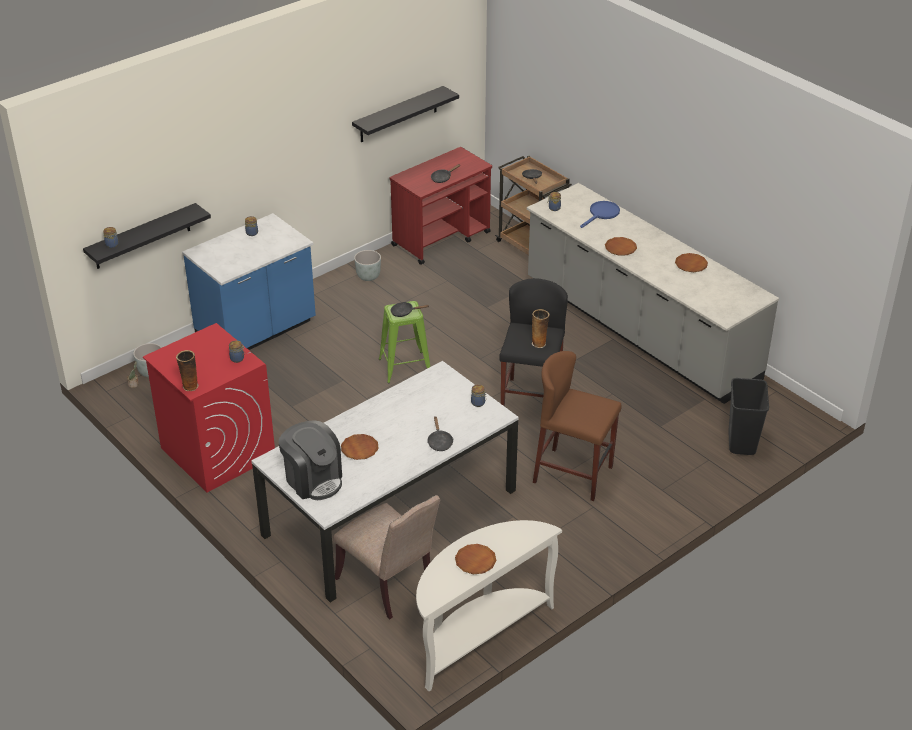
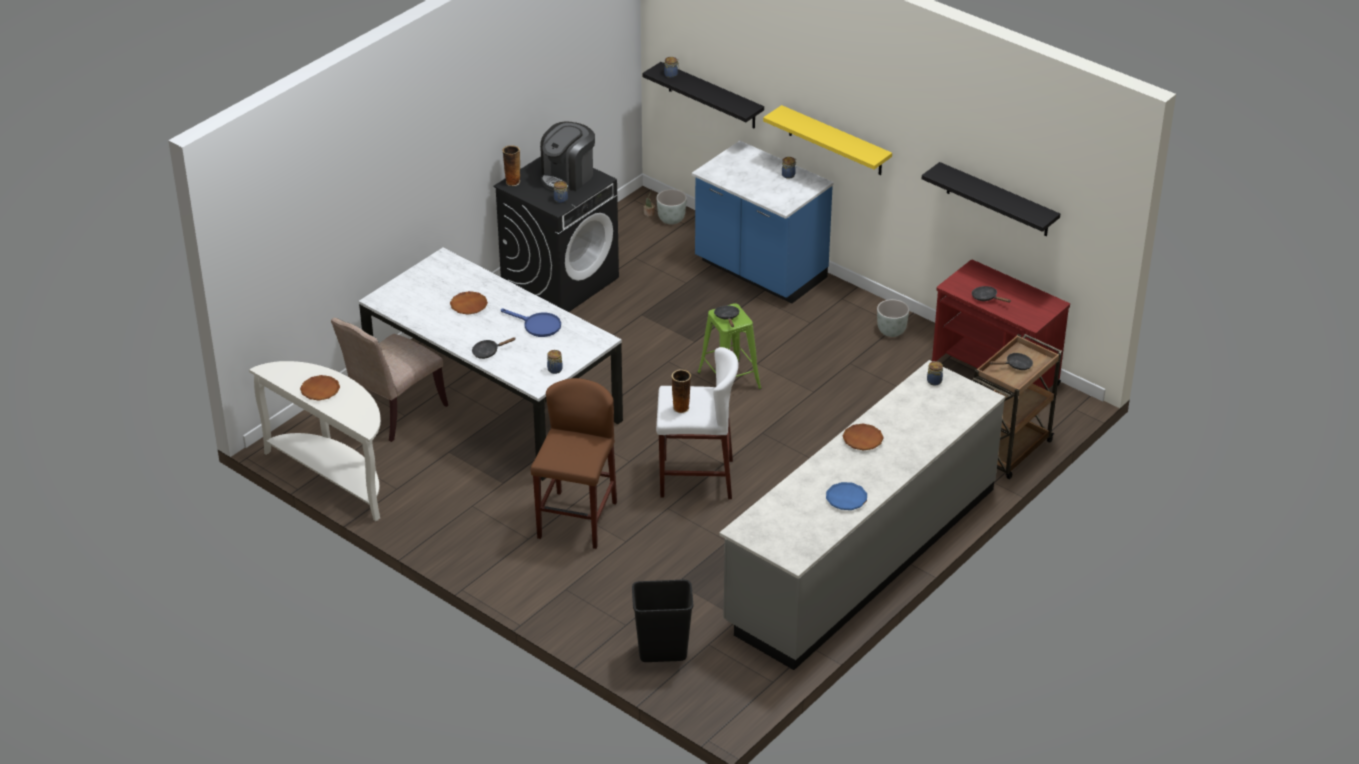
camera: 80 degrees right, 0 degrees up
(217, 452) = (560, 281): red washing machine -> black washing machine
(264, 178) = (835, 141): none -> yellow shelf
(313, 479) = (421, 285): coffee machine -> coffee machine (568, 177)
(531, 400) = (696, 478): black stool -> white stool
(602, 214) = (936, 420): blue frying pan -> blue frying pan (537, 325)
(691, 265) = (846, 499): brown plate -> blue plate

